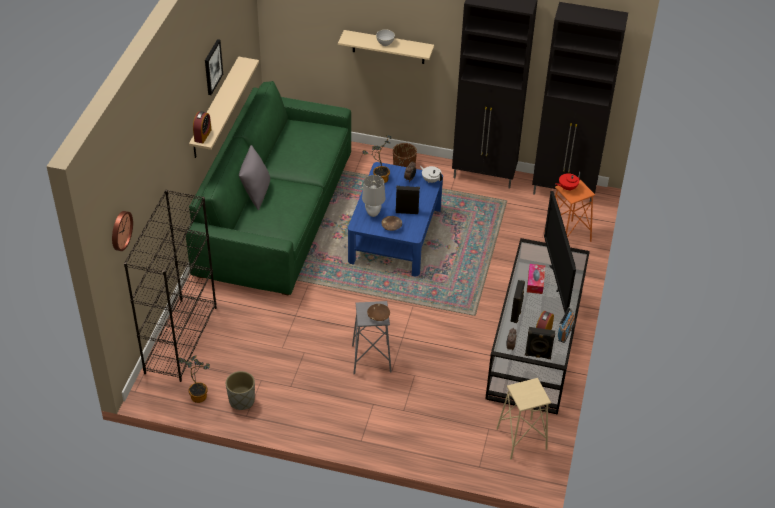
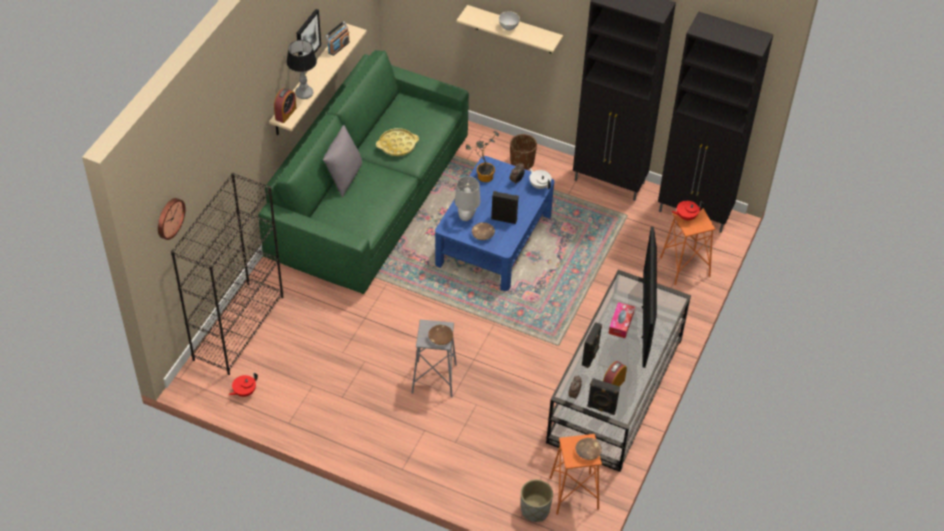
camera: 10 degrees right, 5 degrees up
(199, 394) = (244, 392): potted plant -> red teapot
(215, 117) = (304, 94): none -> table lamp
(241, 401) = (287, 405): grey planter -> grey planter (534, 510)
(297, 161) = (397, 145): none -> yellow tray
(521, 439) = (573, 493): beige stool -> orange stool
(536, 394) = (588, 452): none -> brown bowl
(565, 333) = (638, 387): radio -> radio (338, 47)

